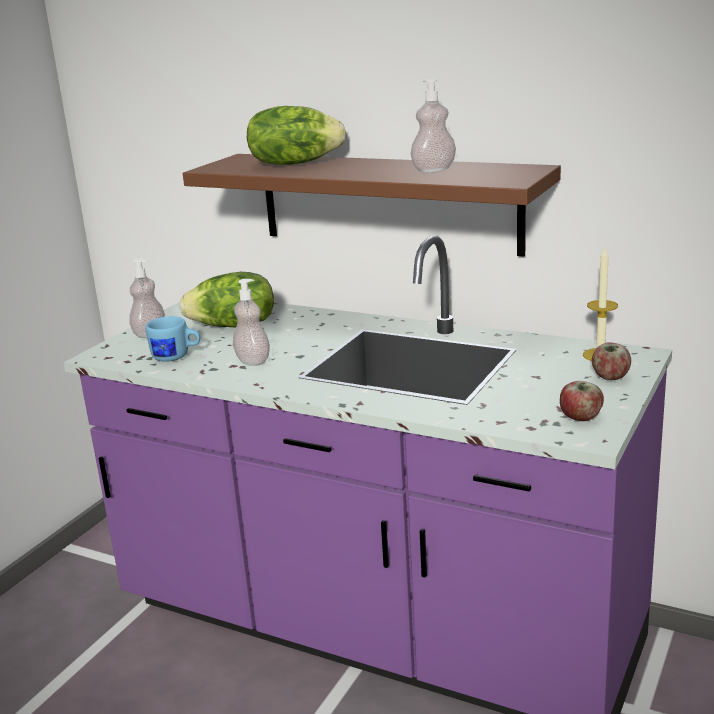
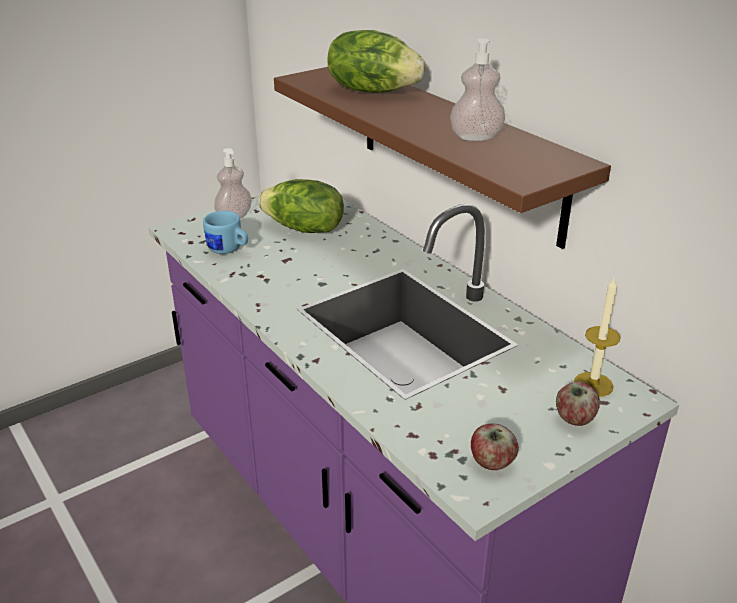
camera: 25 degrees right, 10 degrees up
(253, 361) = (280, 276): soap dispenser -> none

